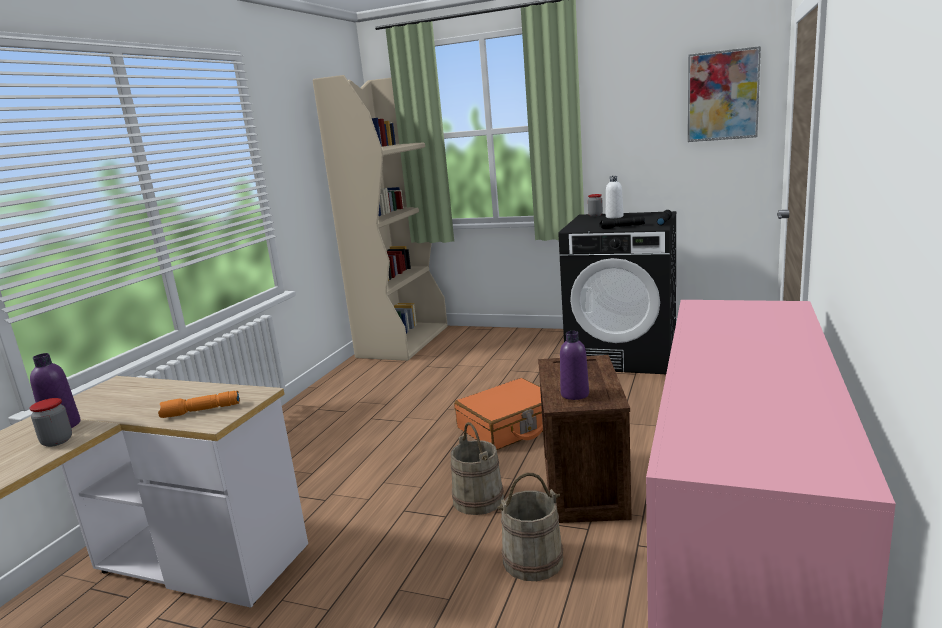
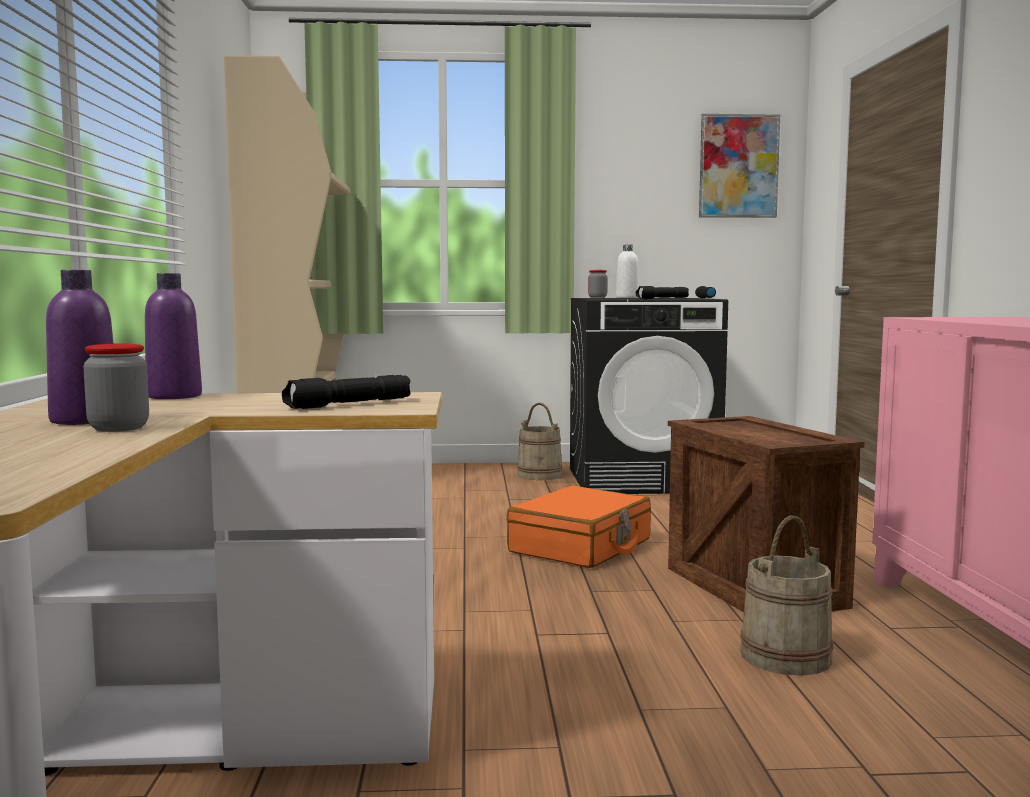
camera: 25 degrees left, 10 degrees down
(200, 411) = (349, 405): orange flashlight -> black flashlight
(478, 499) = (632, 612): beige bucket -> beige bucket (540, 475)
(574, 394) = (777, 437): purple bottle -> purple bottle (174, 396)

